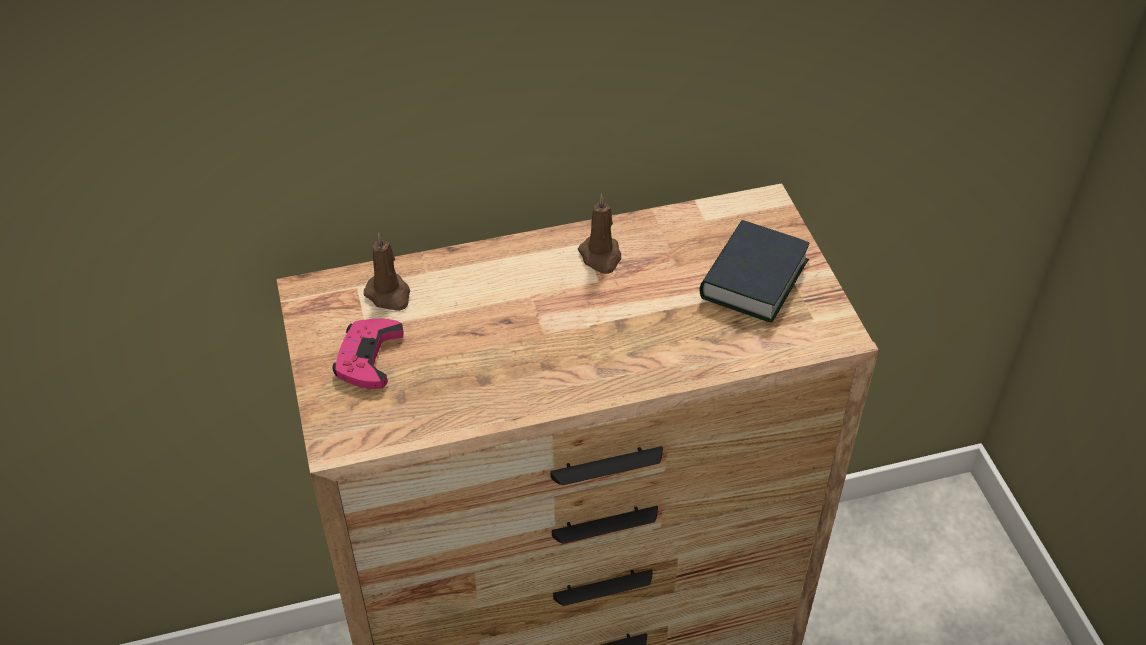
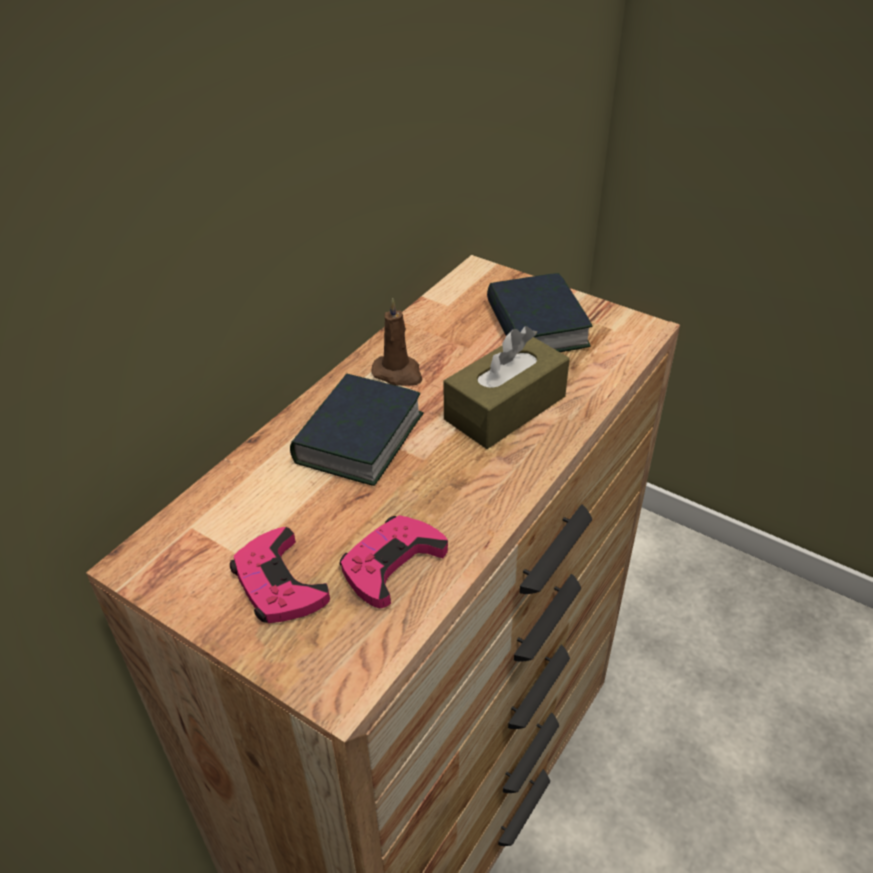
camera: 40 degrees left, 5 degrees down
(389, 295) = (235, 513): brown candle -> none
(444, 390) = (391, 564): none -> pink game controller
(518, 290) = (358, 438): none -> book
(644, 331) = (505, 408): none -> brown tissue box

